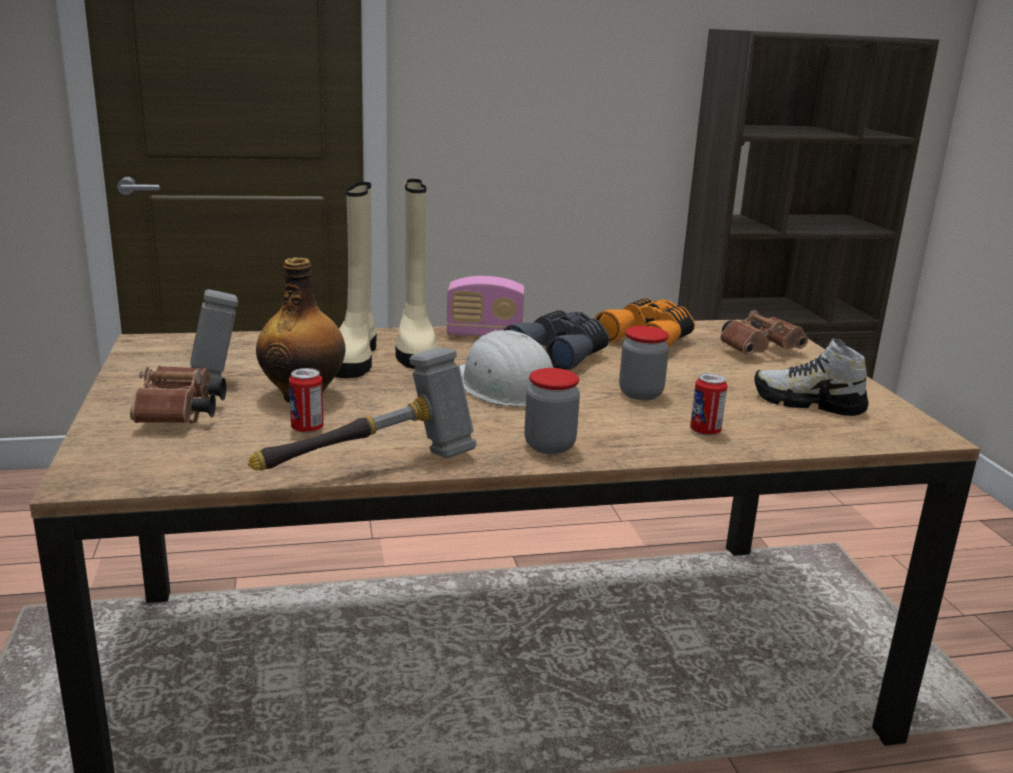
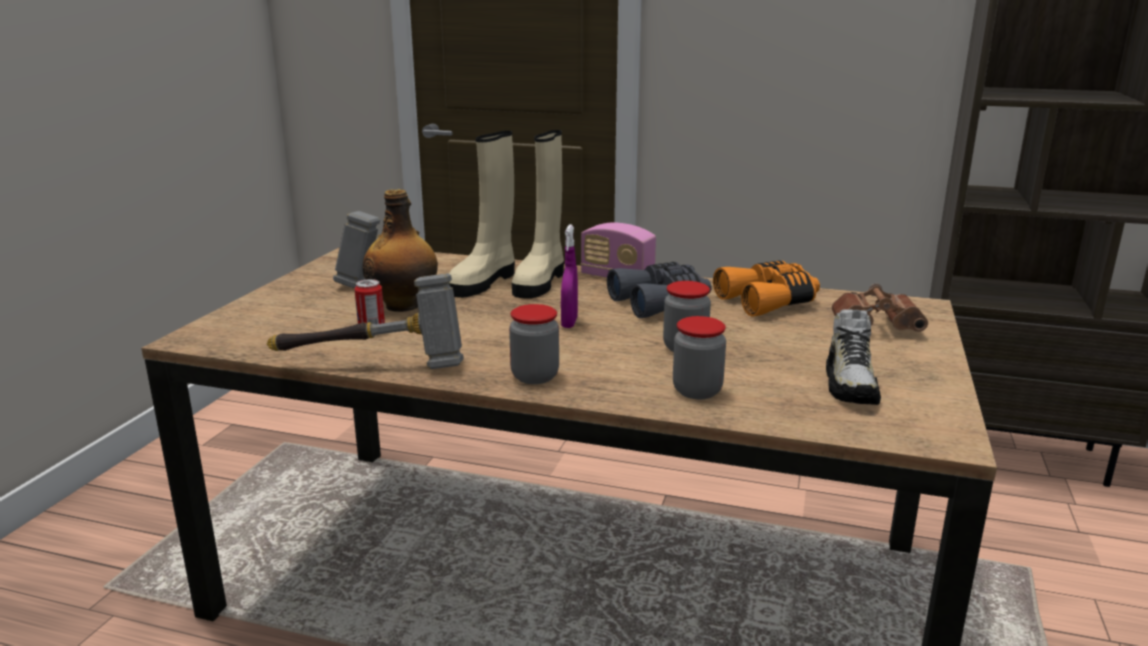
camera: 30 degrees right, 0 degrees up
(179, 415) = (303, 306): brown binoculars -> none
(504, 387) = (569, 323): white hard hat -> purple spray bottle
(705, 431) = (697, 391): can -> jar
(808, 403) = (850, 385): shoe -> shoe turned 135 degrees counterclockwise

